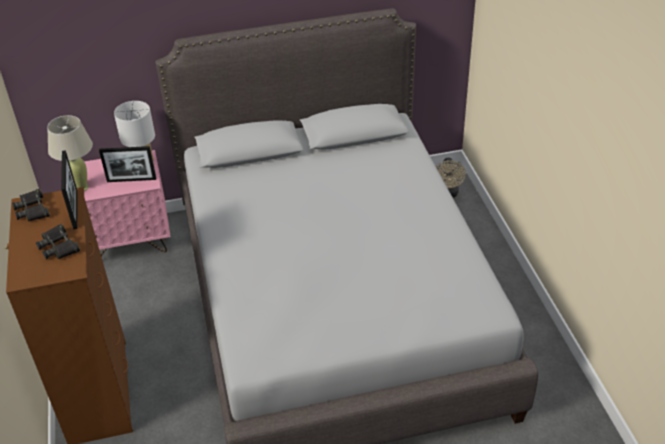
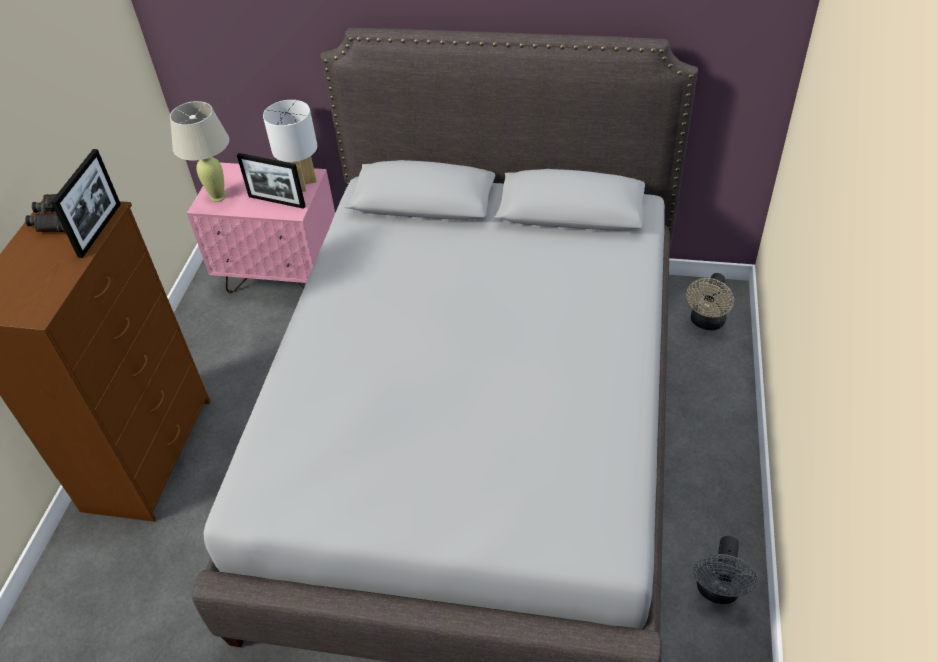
camera: 25 degrees right, 5 degrees up
(59, 246) = (45, 276): black binoculars -> none
(533, 345) = (718, 591): none -> grey fan

